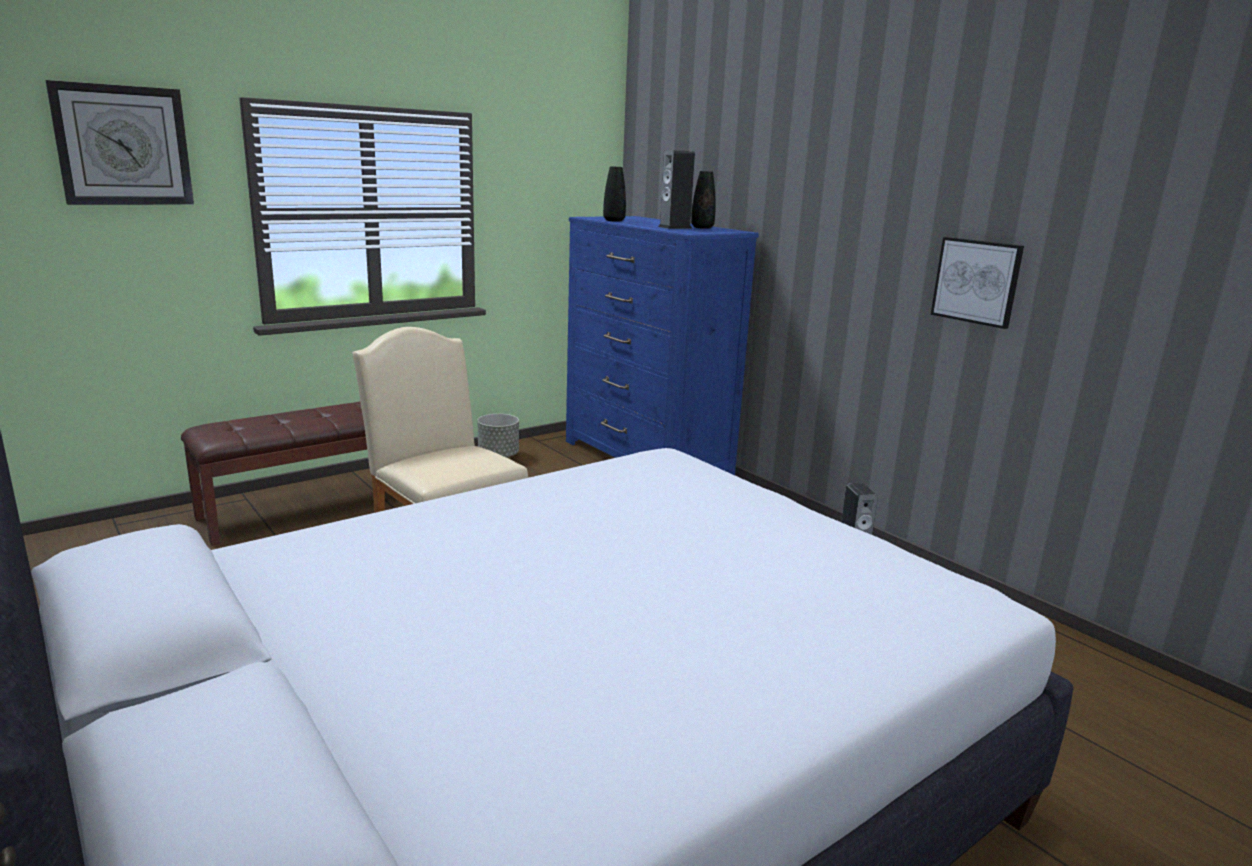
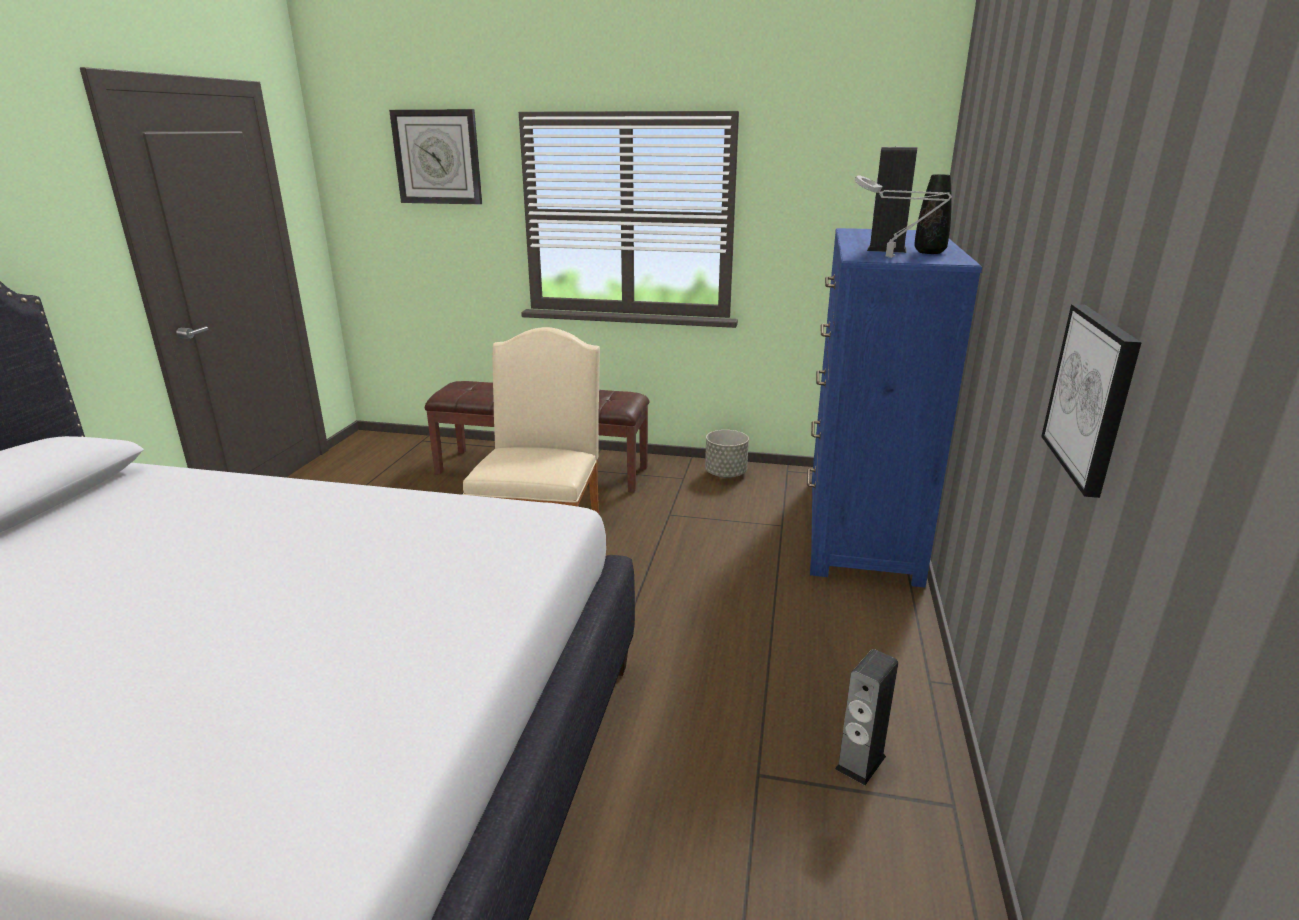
camera: 50 degrees right, 5 degrees up
(614, 220) = (860, 235): black vase -> none
(702, 231) = (893, 257): none -> grey table lamp

